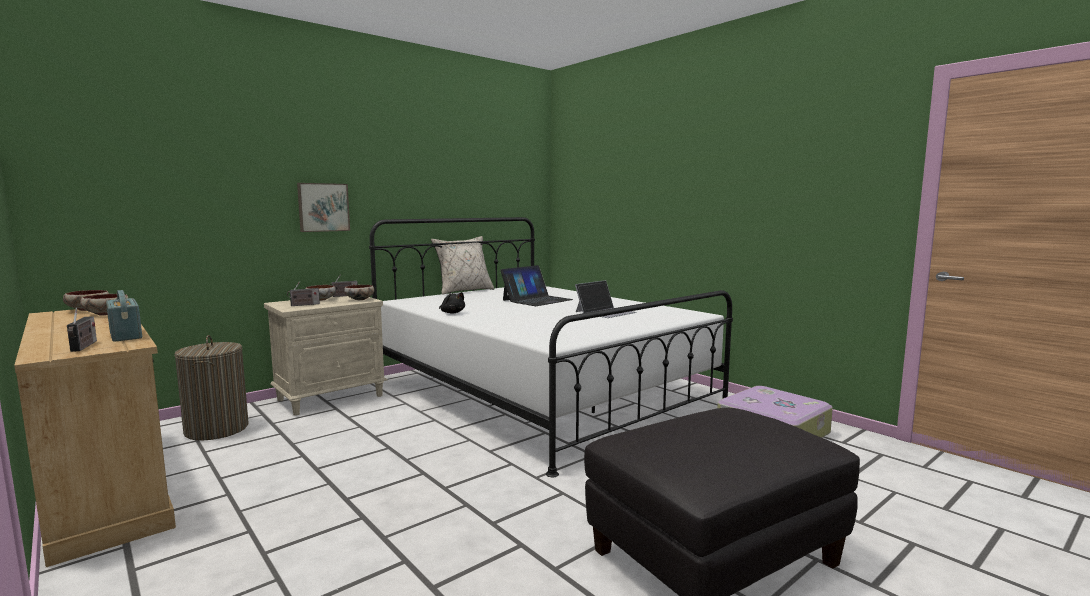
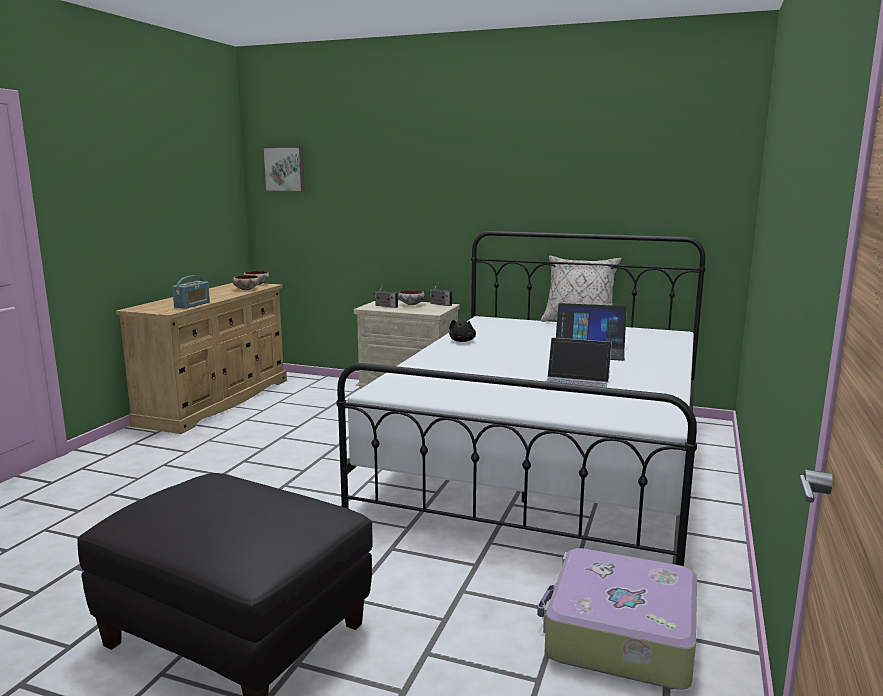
camera: 60 degrees right, 5 degrees up
(84, 346) = (159, 307): radio -> none
(217, 429) = (314, 391): laundry basket -> none
(323, 207) = (436, 216): picture -> picture (284, 169)
(359, 299) = (430, 310): bowl -> none

